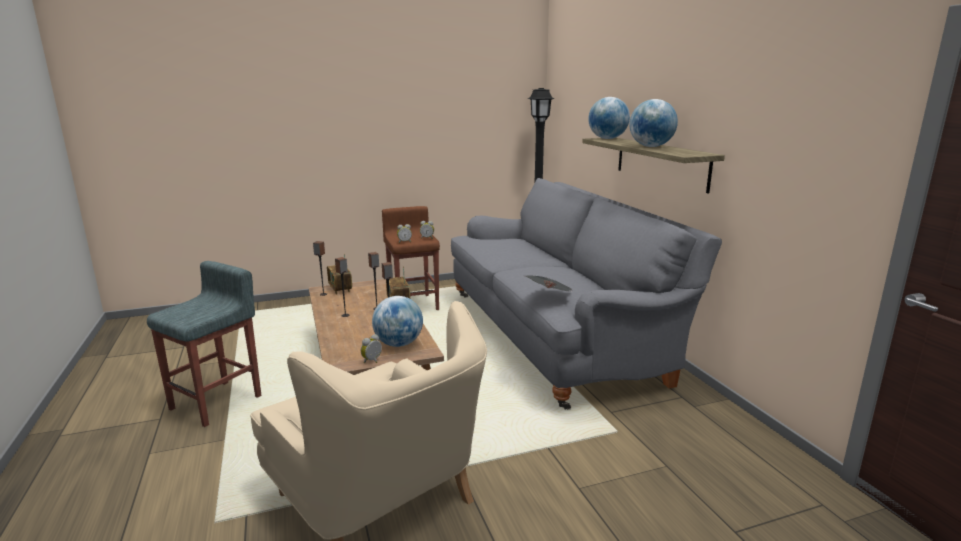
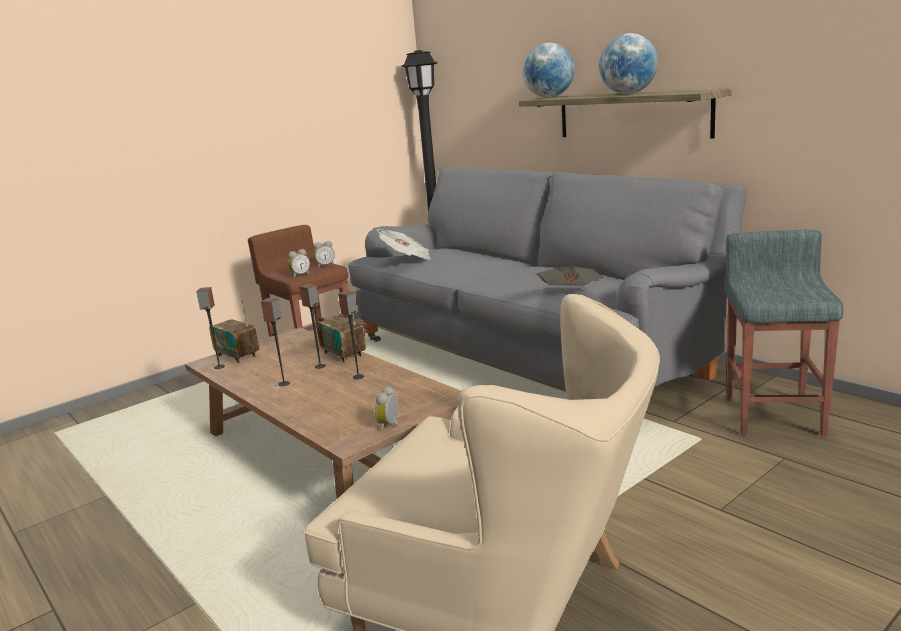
camera: 20 degrees left, 0 degrees up
(217, 402) = (134, 558): grey stool -> grey stool (774, 415)
(399, 344) = (402, 398): globe -> none
(481, 243) = (407, 258): none -> newspaper

